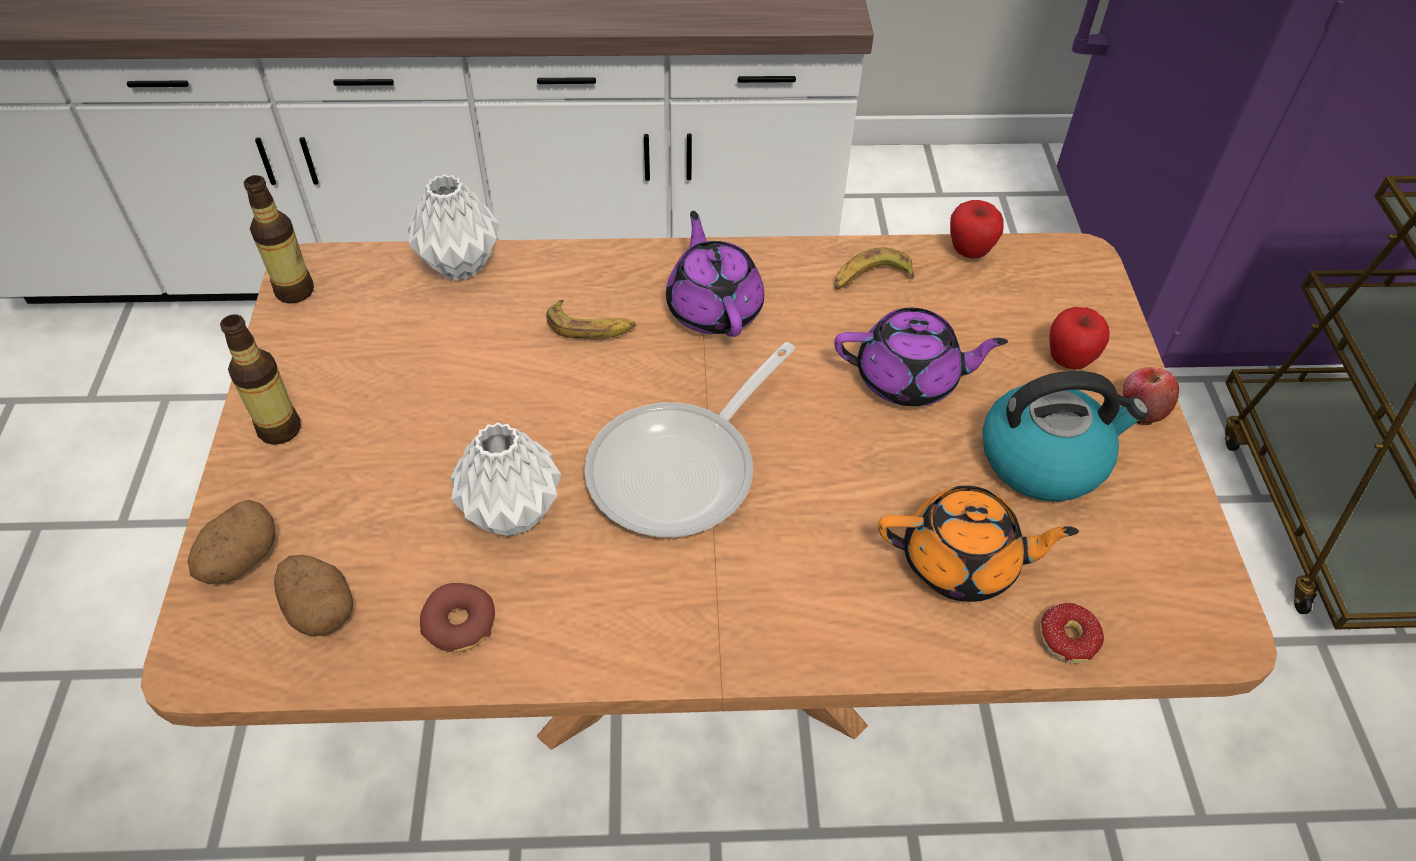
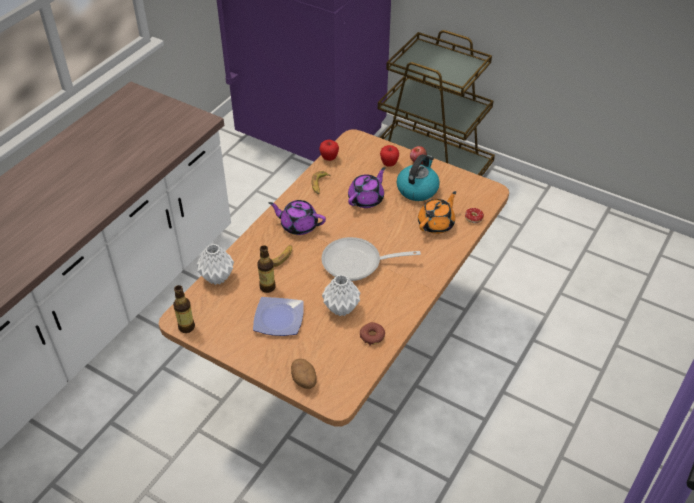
camera: 55 degrees left, 5 degrees down
(279, 429) = (254, 353): bottle -> bottle (267, 287)
(320, 609) = (340, 367): potato -> none
(409, 419) = (280, 318): none -> plate
(682, 468) = (357, 263): frying pan -> frying pan turned 105 degrees clockwise

